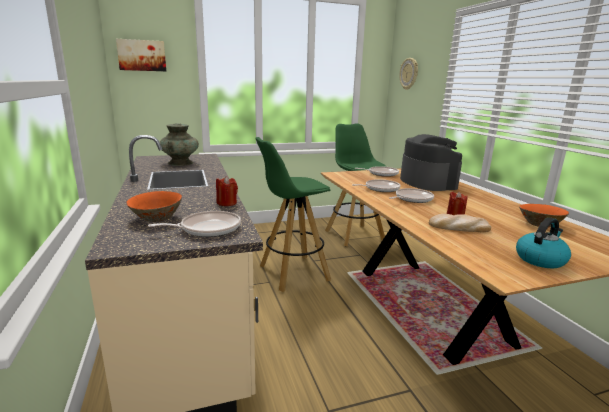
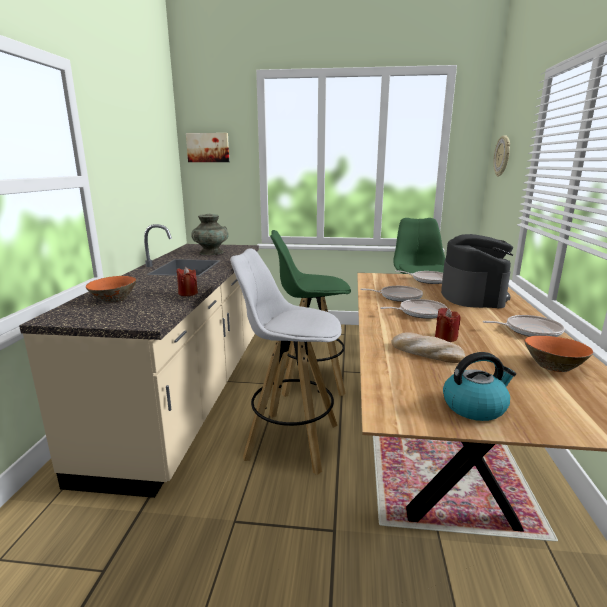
camera: 25 degrees right, 0 degrees up
(207, 229) = (135, 313): frying pan -> frying pan (530, 330)
(318, 328) = (290, 441): none -> white stool

